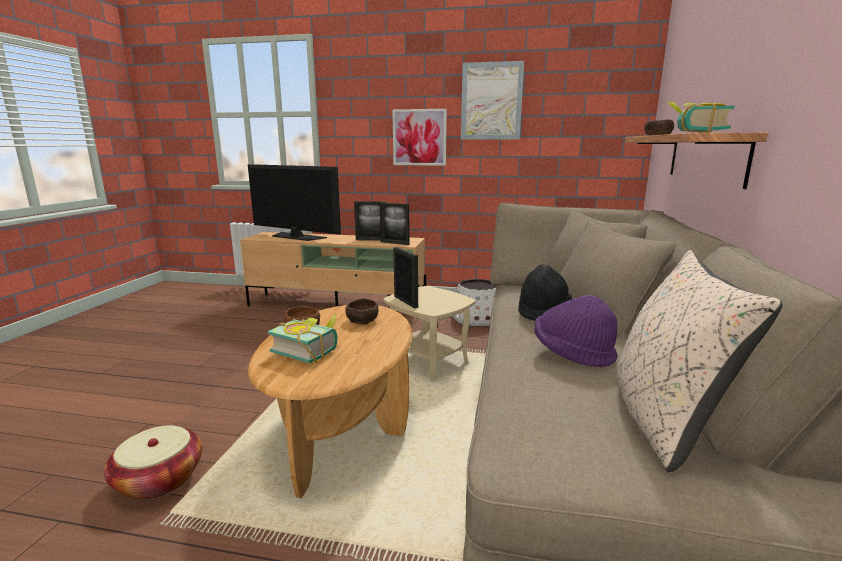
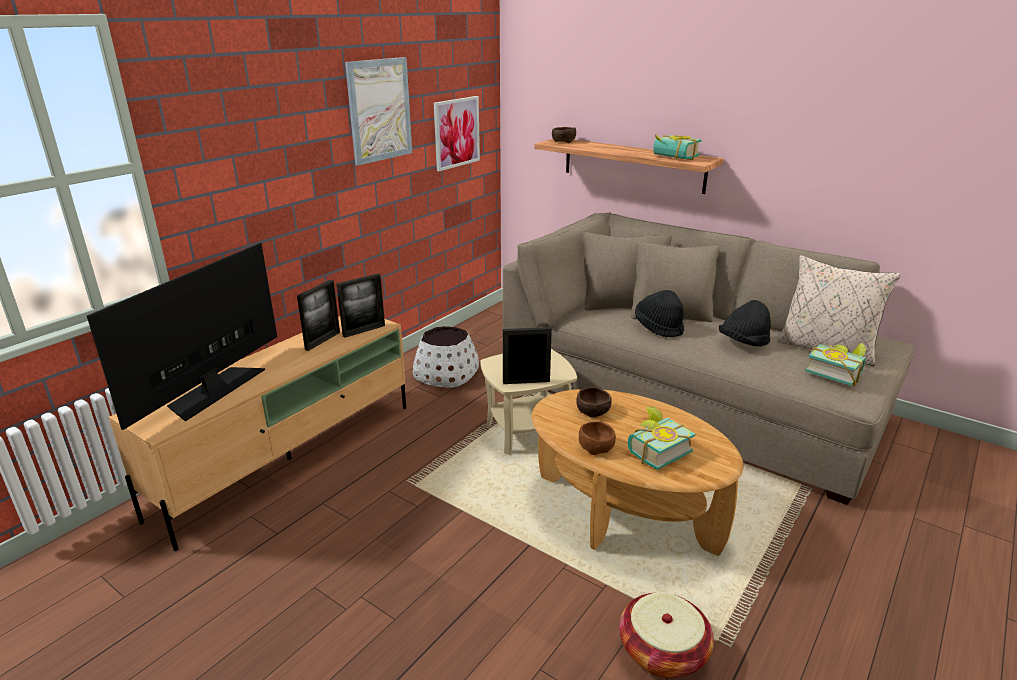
camera: 65 degrees left, 10 degrees up
(296, 237) = (214, 390): television -> television turned 150 degrees clockwise
(419, 137) = (308, 173): picture -> picture (456, 133)
(572, 354) = (743, 343): purple hat -> black hat
(576, 427) = (835, 372): none -> book

